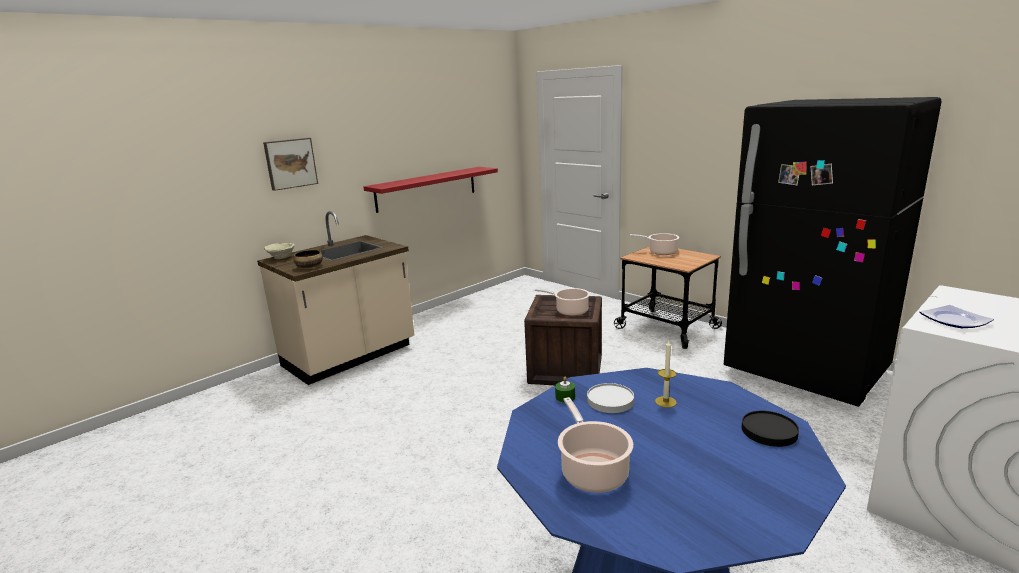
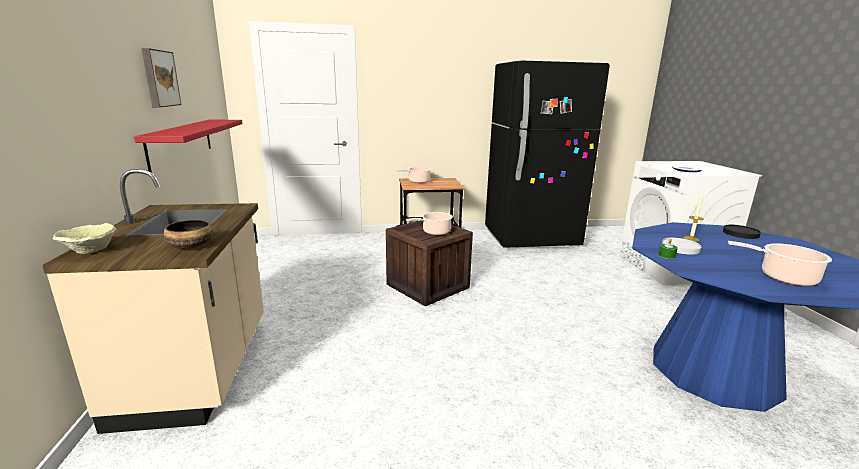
camera: 55 degrees left, 0 degrees up
(290, 163) = (53, 90): picture -> picture (159, 78)

